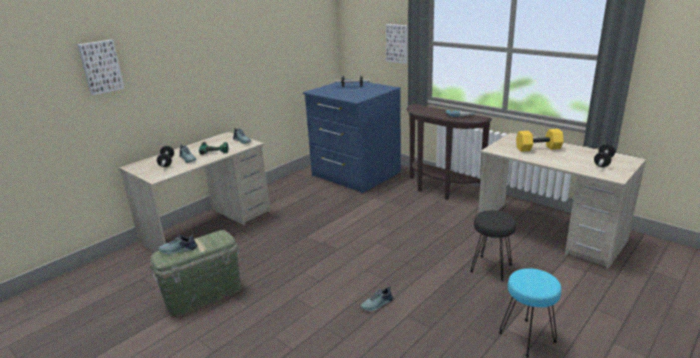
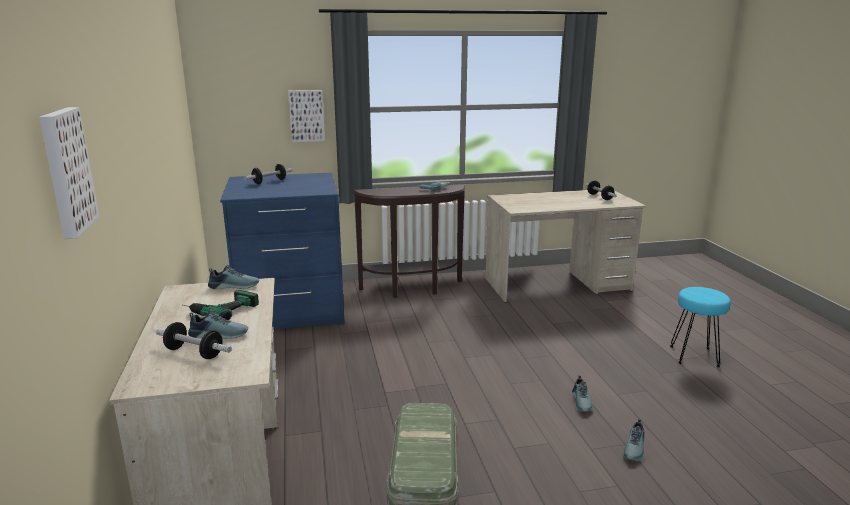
camera: 55 degrees left, 5 degrees down
(178, 250) = (419, 456): shoe -> shoe (635, 449)
(490, 267) = (580, 327): black stool -> none
(538, 149) = (541, 200): yellow dumbbell -> none

